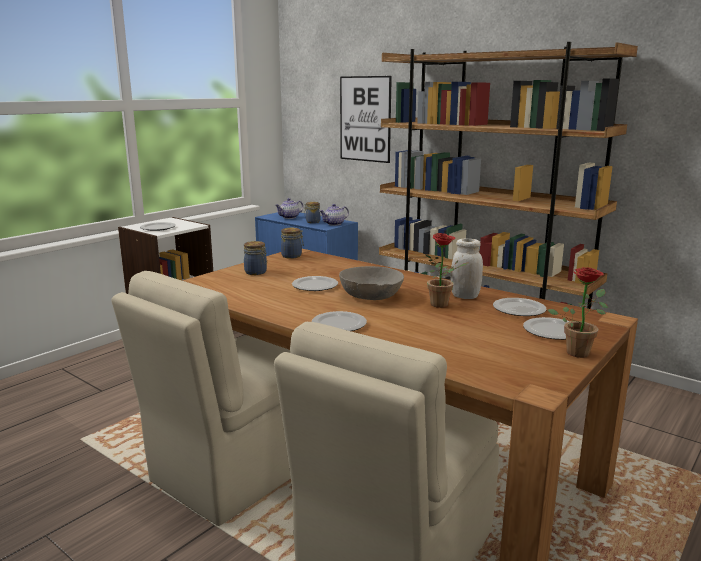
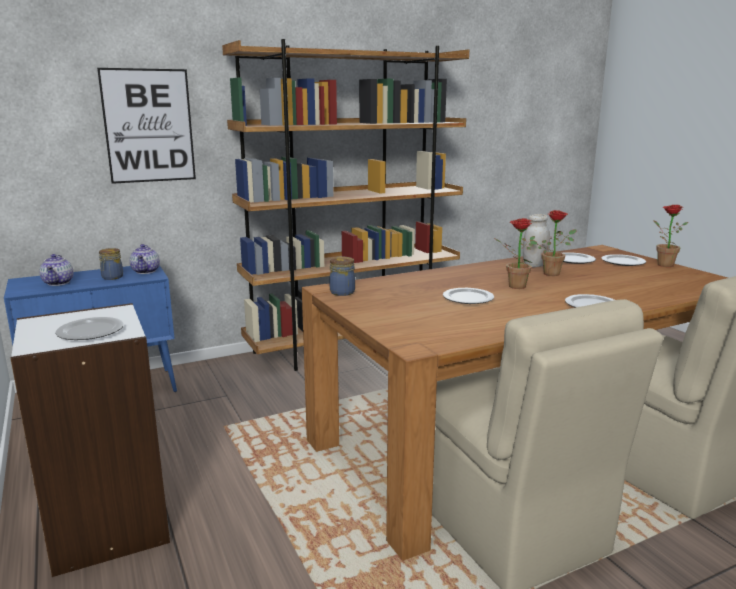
camera: 65 degrees left, 0 degrees up
(256, 272) = (393, 313): jar -> none
(371, 295) = (513, 286): grey bowl -> potted plant

